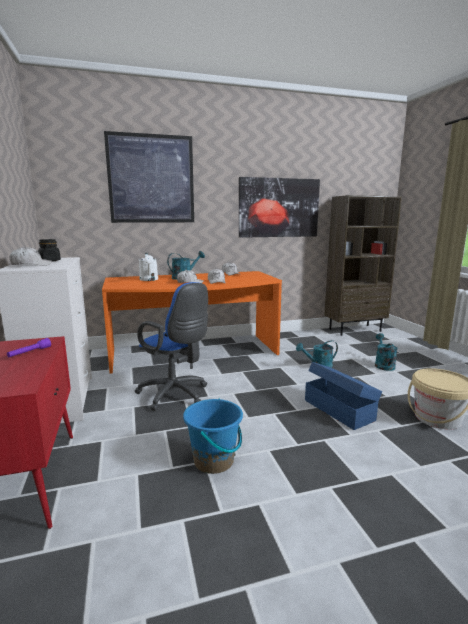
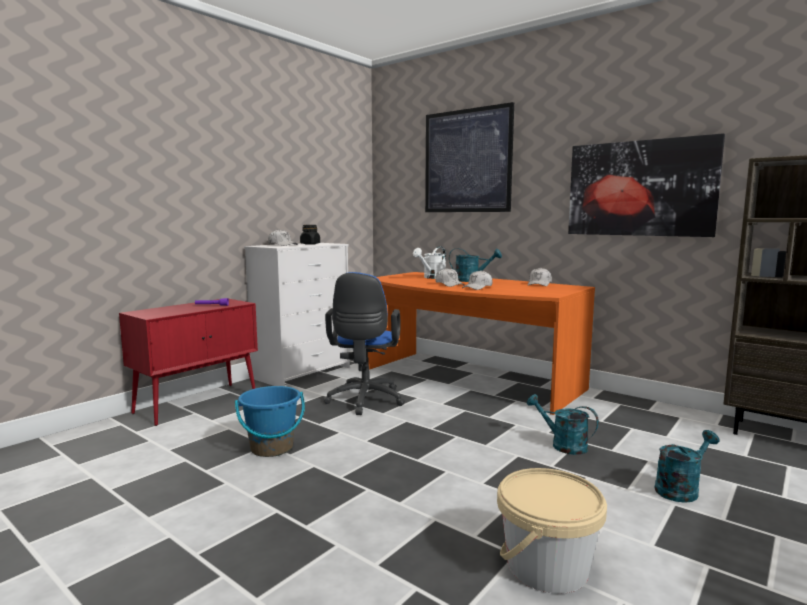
camera: 55 degrees right, 5 degrees down
(339, 409) = (455, 483): blue storage box -> none

